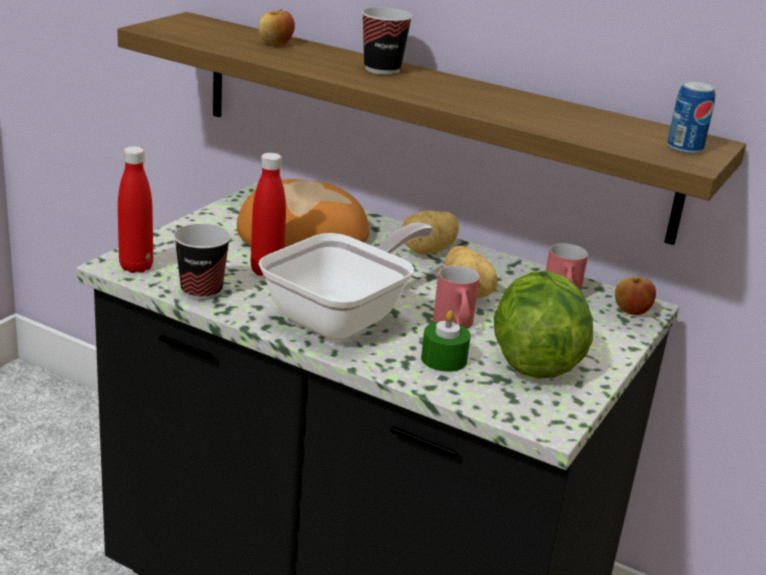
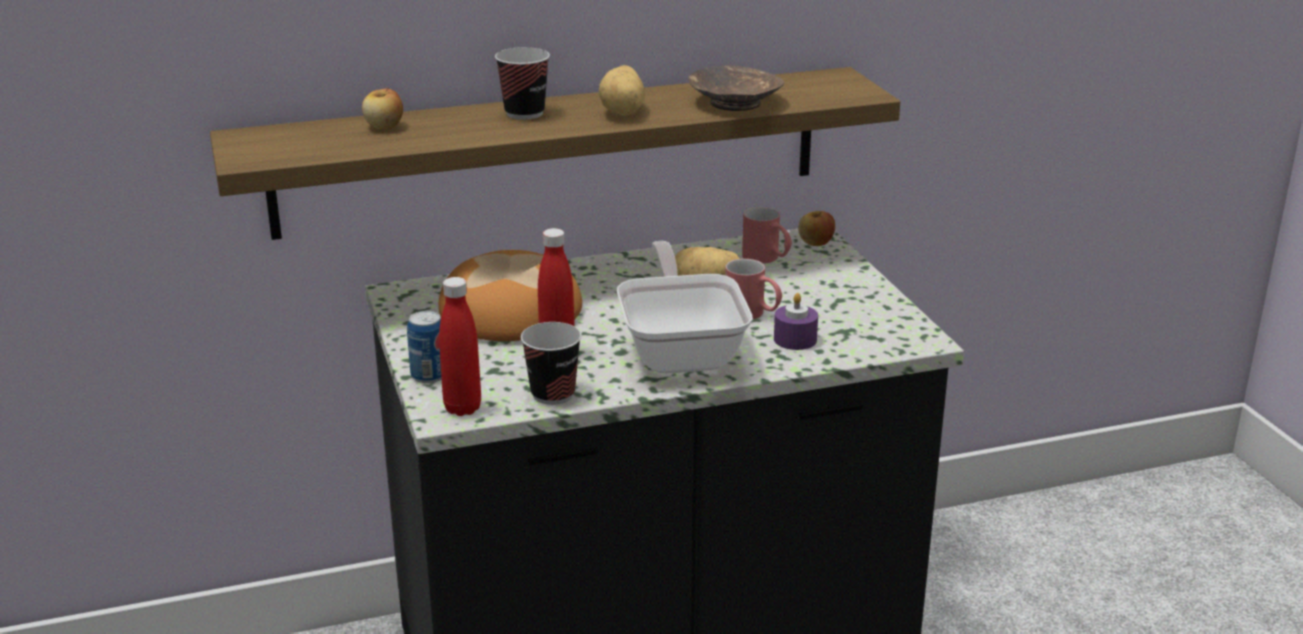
camera: 45 degrees left, 0 degrees up
(429, 251) = (620, 273): potato -> potato (624, 112)
(444, 359) = (795, 339): green candle -> purple candle
(534, 361) = (840, 308): lettuce -> none
(554, 122) = (734, 103): none -> brown bowl
(684, 149) = (840, 87): can -> can (429, 375)

